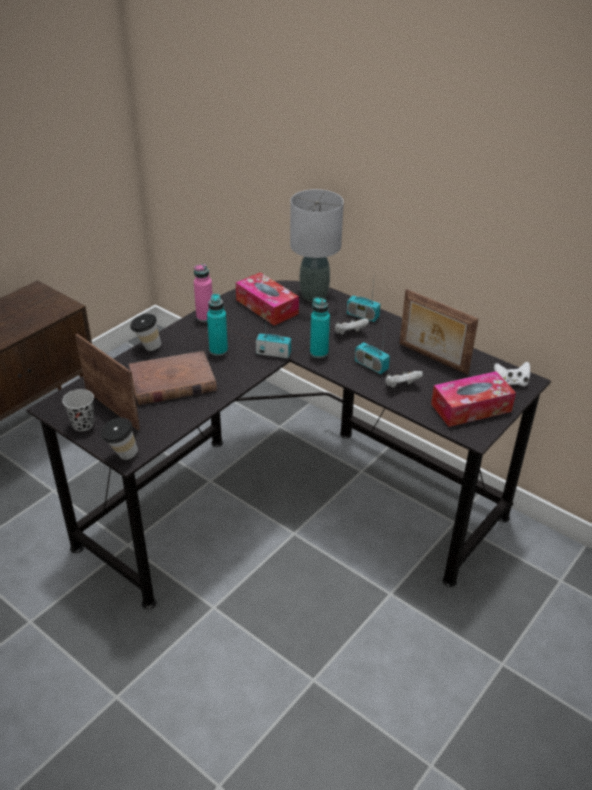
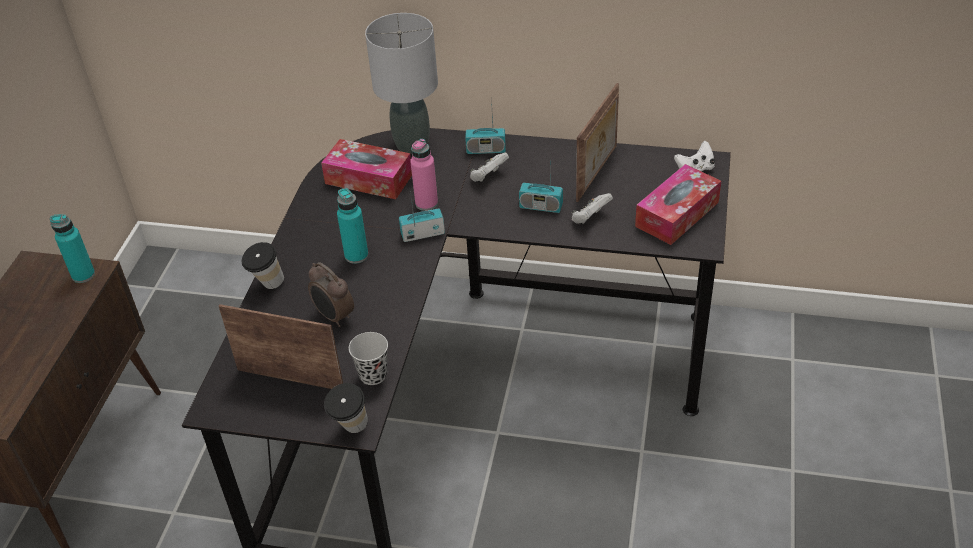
camera: 25 degrees left, 5 degrees up
(83, 424) = (271, 412): black cup -> black cup (373, 375)
(172, 382) = (334, 317): brown book -> alarm clock
(205, 317) = (305, 220): pink bottle -> pink bottle (426, 203)
(319, 353) = (473, 213): turquoise bottle -> turquoise bottle (83, 275)
(432, 359) = (598, 173): picture frame -> picture frame turned 75 degrees counterclockwise

